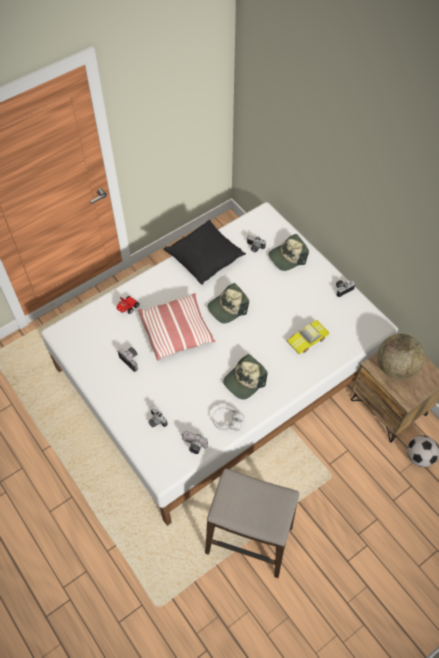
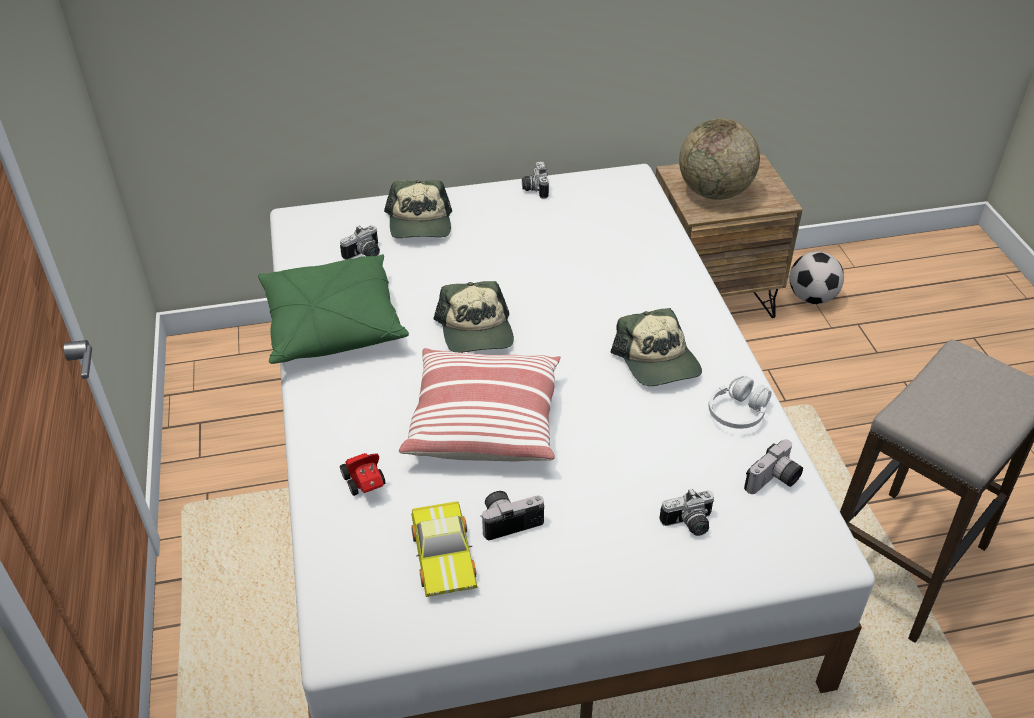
camera: 65 degrees left, 15 degrees down
(205, 258) = (332, 325): black pillow -> green pillow
(308, 340) = (613, 257): toy car -> toy car (446, 555)

